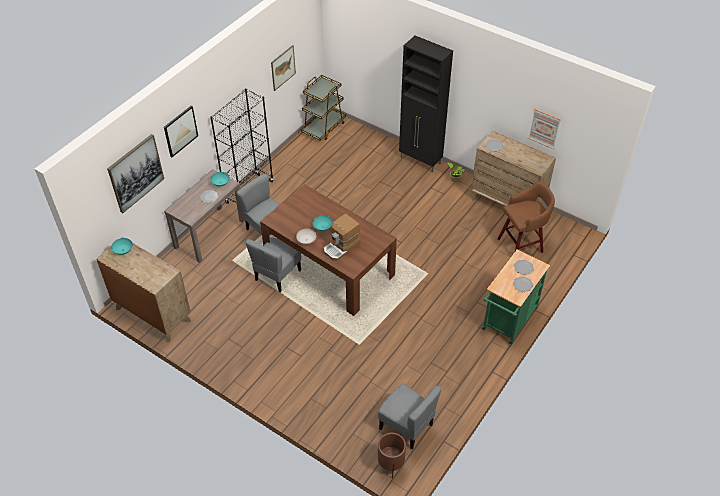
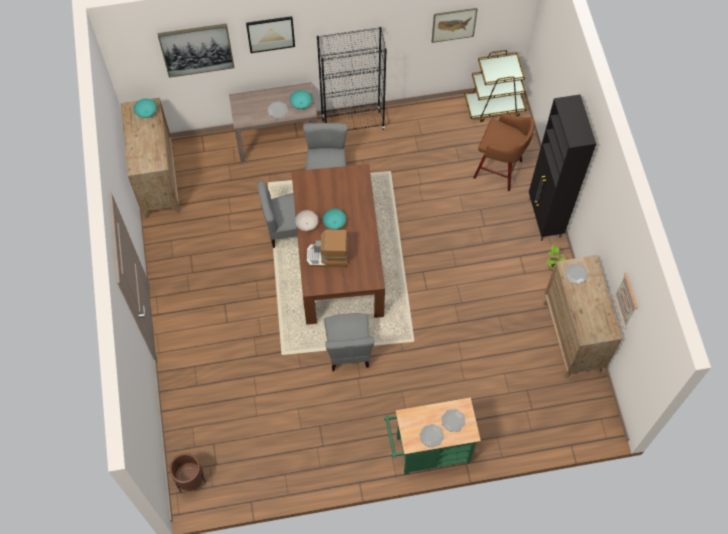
camera: 45 degrees right, 15 degrees up
(406, 426) = (237, 461): grey chair -> grey chair (348, 350)
(521, 245) = (533, 390): brown stool -> brown stool (499, 170)

